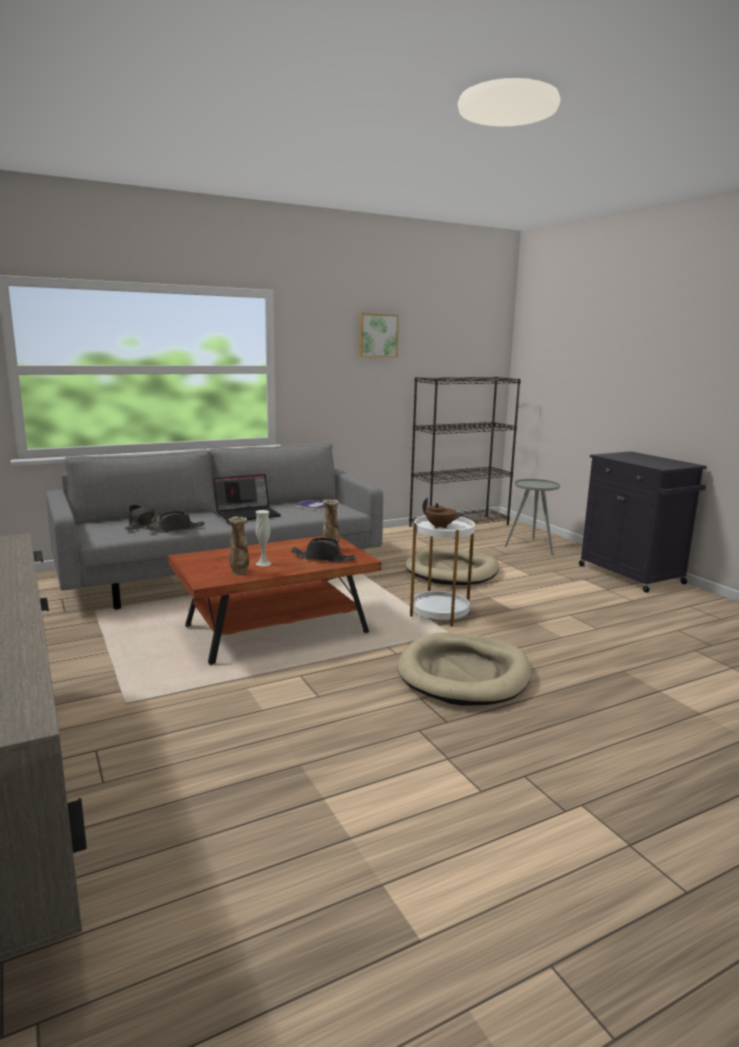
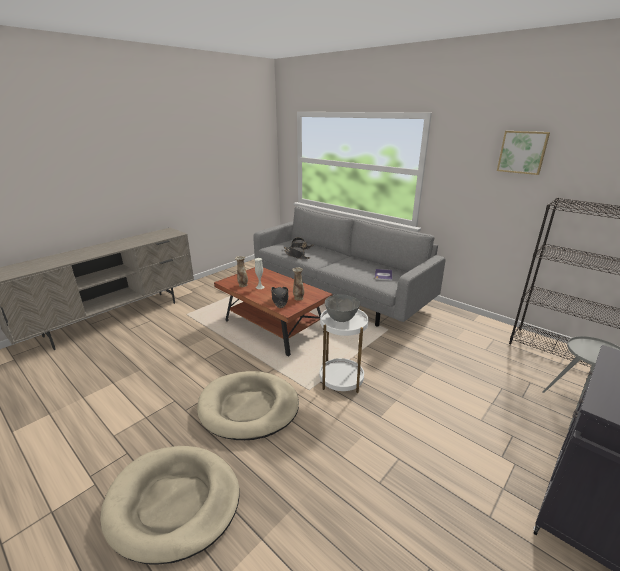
camera: 70 degrees right, 10 degrees up
(248, 514) = (343, 263): laptop -> none
(440, 527) = (341, 319): brown teapot -> grey bowl
(452, 571) = (435, 371): beige dog bed -> beige dog bed (174, 503)

